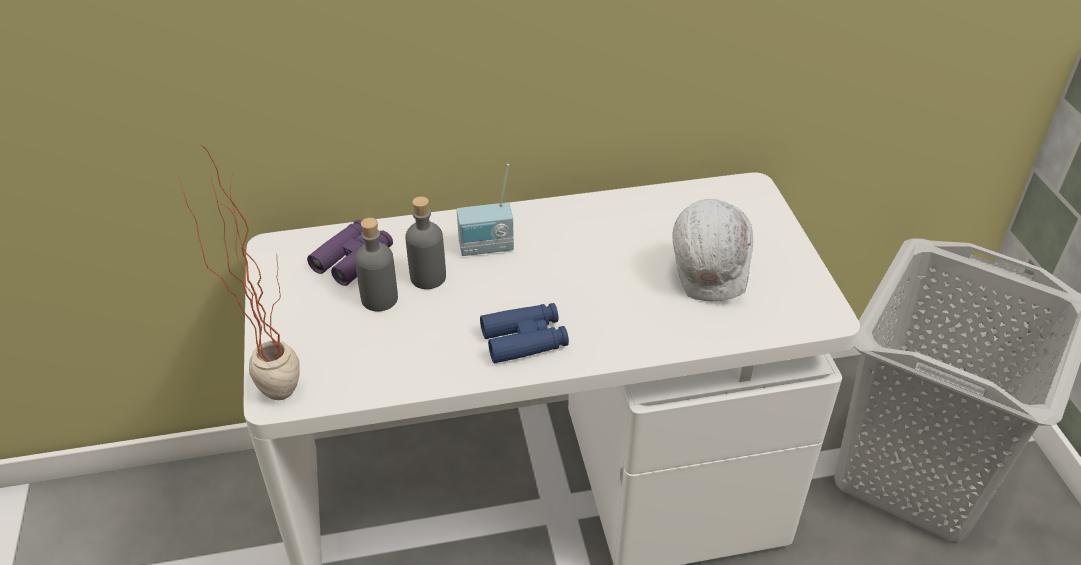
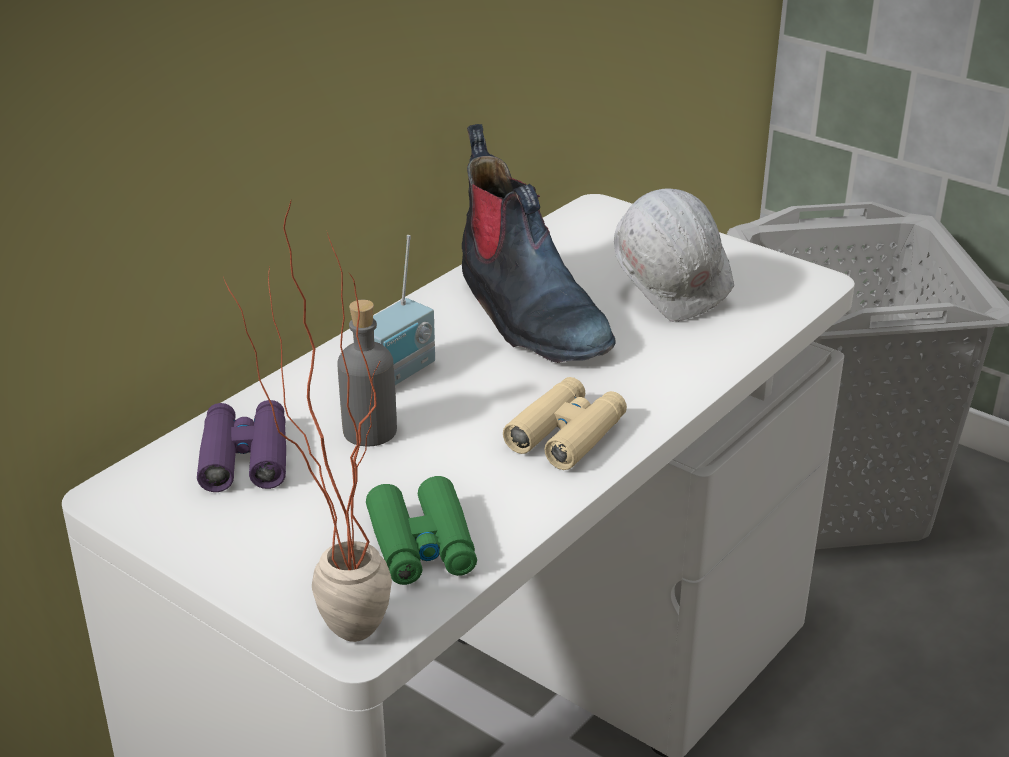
camera: 40 degrees left, 10 degrees down
(368, 363) = (422, 545): none -> green binoculars
(379, 299) = (340, 478): grey bottle -> none
(524, 340) = (566, 434): blue binoculars -> beige binoculars
(607, 245) = (527, 314): none -> boot

